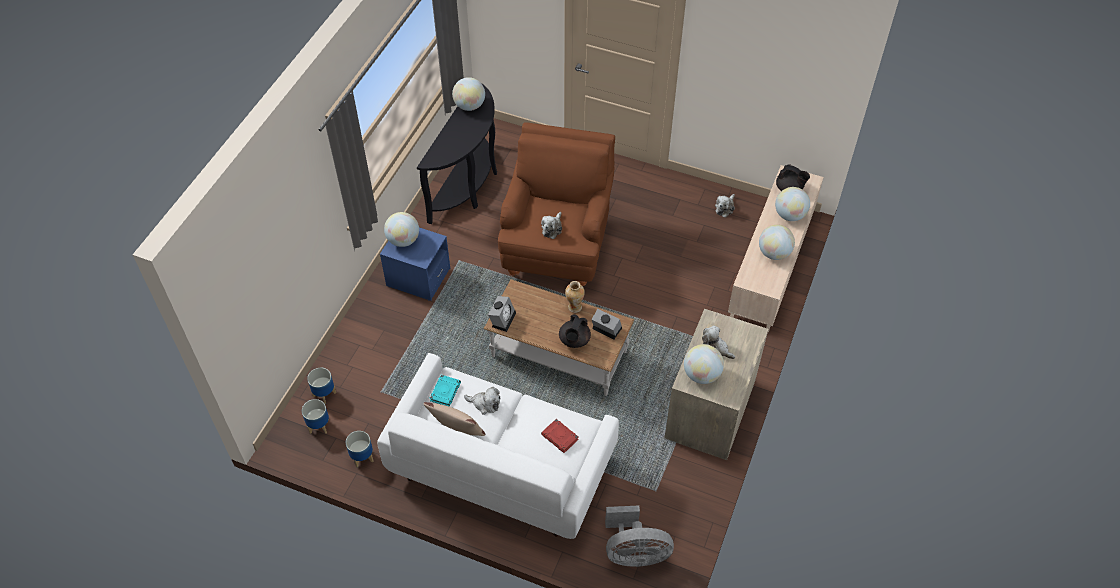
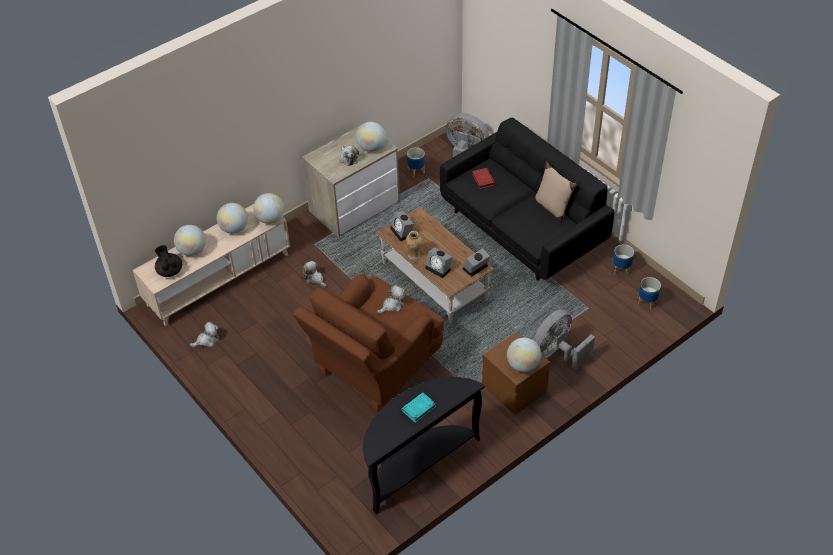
camera: 150 degrees left, 5 degrees down
(324, 394) = (635, 323): planter -> planter (416, 171)
(393, 328) = (556, 353): none -> grey fan
(418, 277) = (514, 389): blue nightstand -> brown nightstand
(445, 391) = (548, 234): turquoise book -> turquoise book (418, 409)
(469, 106) = (394, 433): globe -> globe (270, 219)
(485, 404) = (523, 216): plush toy -> plush toy (314, 279)
(501, 465) = (522, 228): white sofa -> black sofa
(539, 303) = (439, 268): none -> alarm clock
(574, 340) = (431, 233): black teapot -> none

